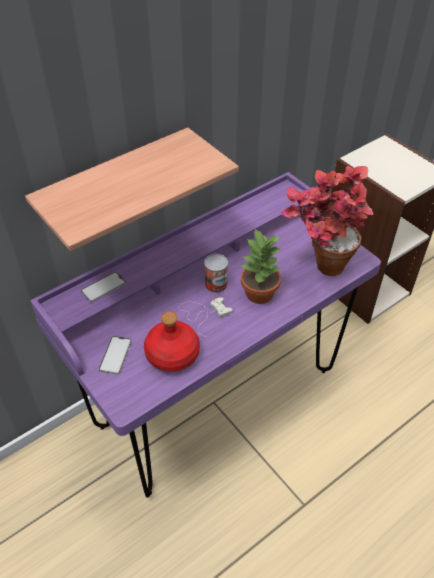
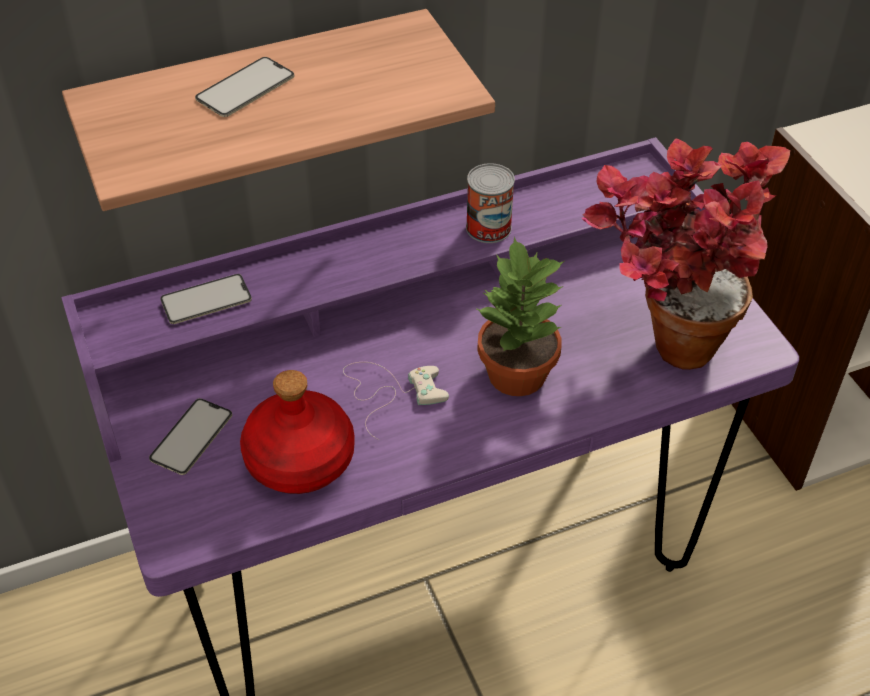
camera: 15 degrees right, 0 degrees up
(117, 179) = (245, 87): none -> phone
(216, 284) = (436, 339): can -> can (488, 227)

